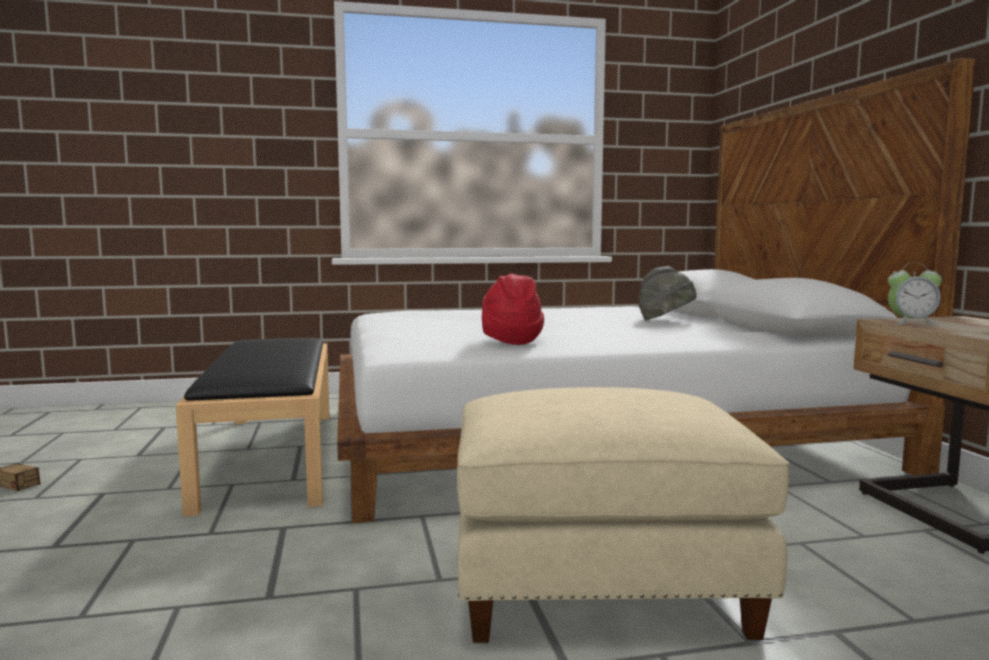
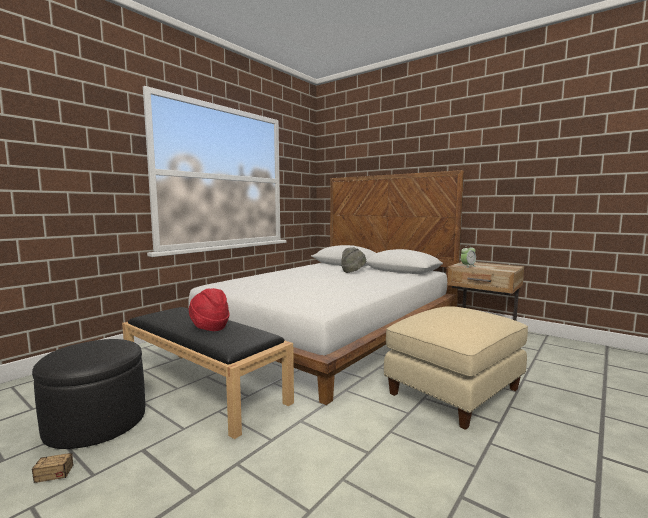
camera: 40 degrees left, 0 degrees up
(127, 455) = (96, 421): none -> black ottoman
(510, 340) = (343, 293): red hat -> red hat (209, 327)

